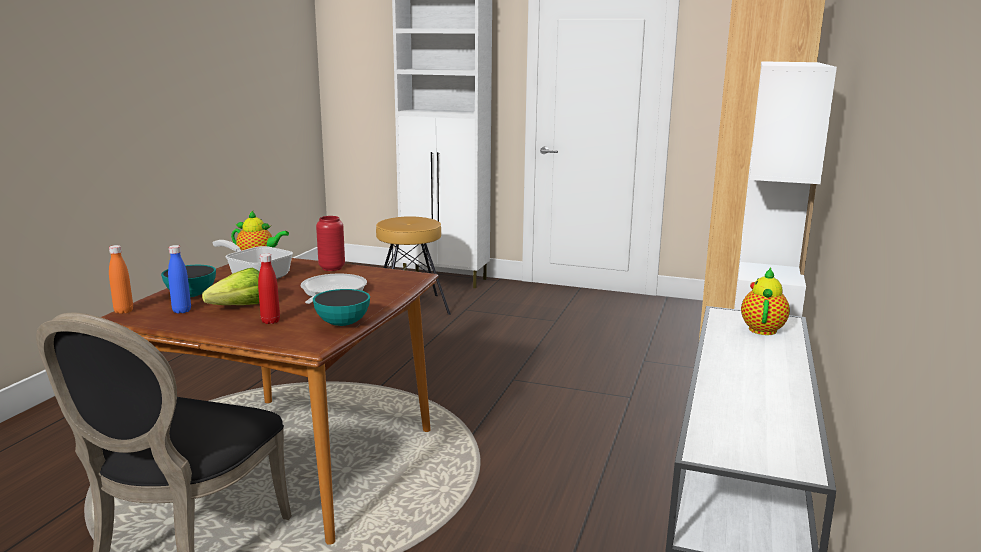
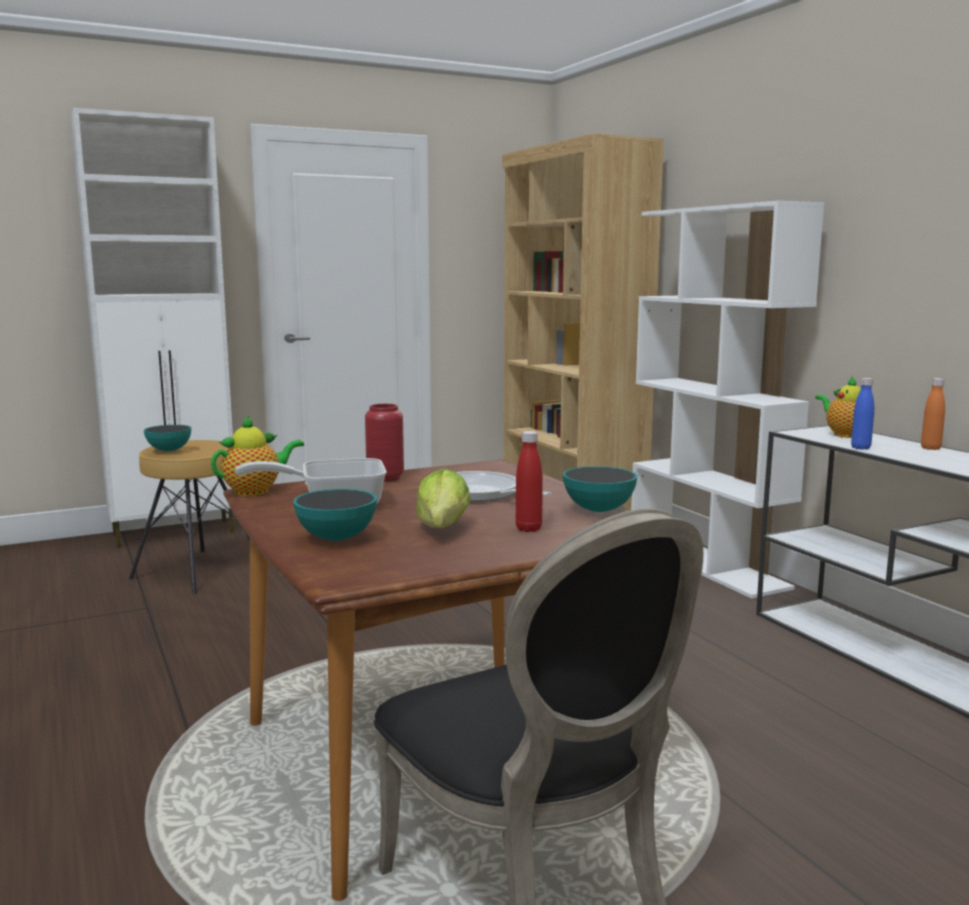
camera: 45 degrees left, 5 degrees down
(124, 311) = (319, 575): orange bottle -> orange bottle (930, 448)
(182, 311) = (392, 552): blue bottle -> blue bottle (860, 448)
(391, 222) = (169, 450): none -> bowl

